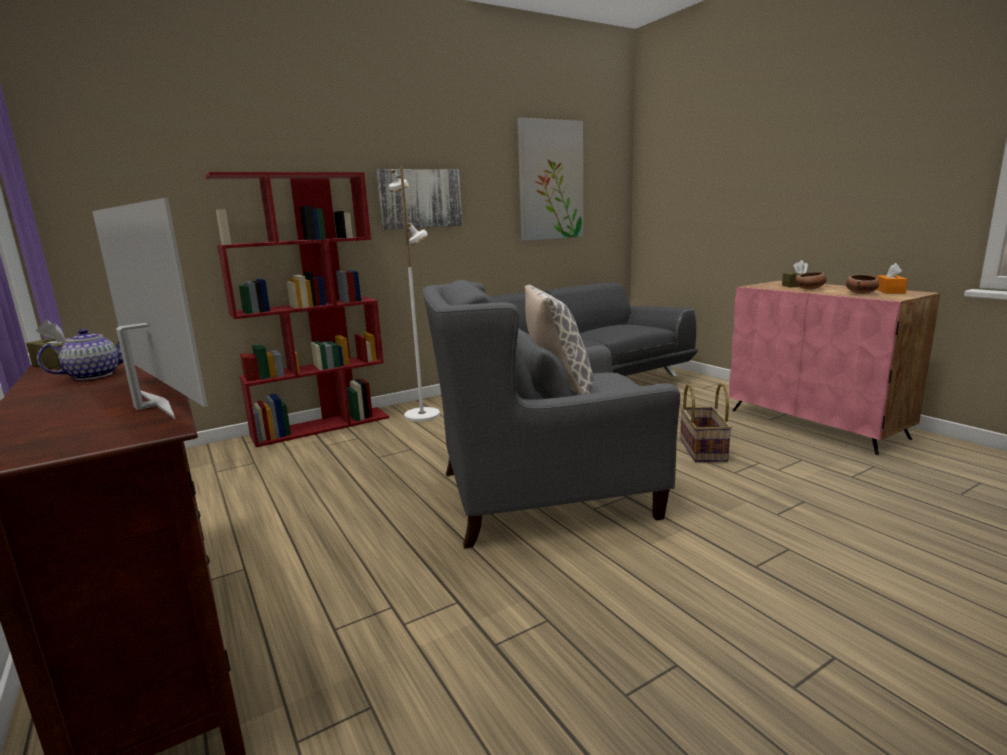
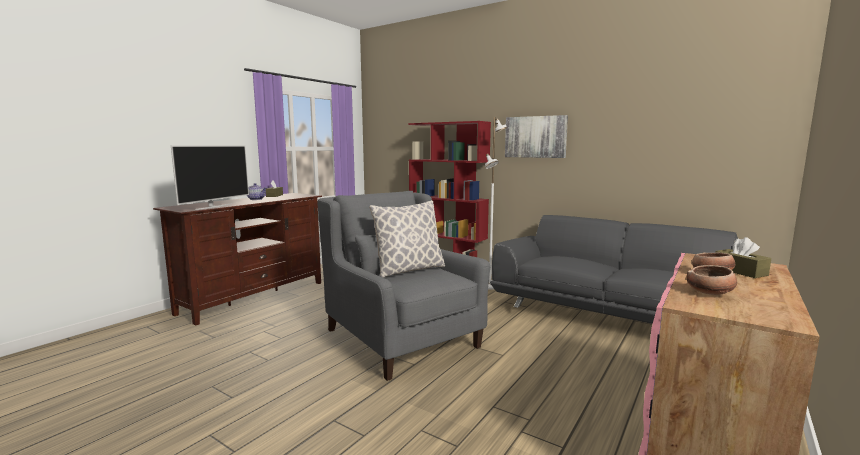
camera: 65 degrees right, 5 degrees down
(550, 180) = (669, 121): picture -> none
(701, 449) = (531, 387): basket -> none
(889, 291) = (768, 307): orange tissue box -> none

